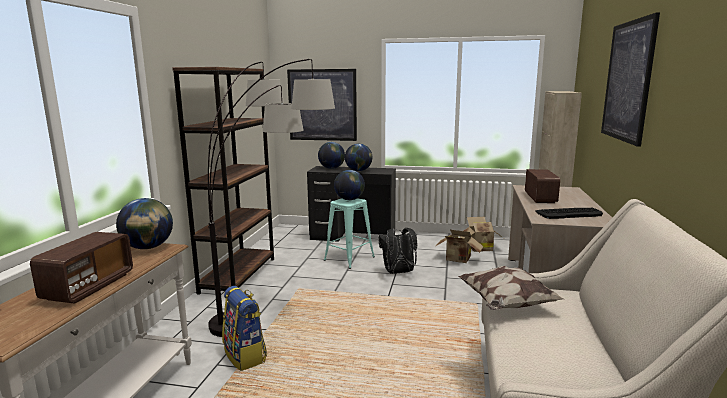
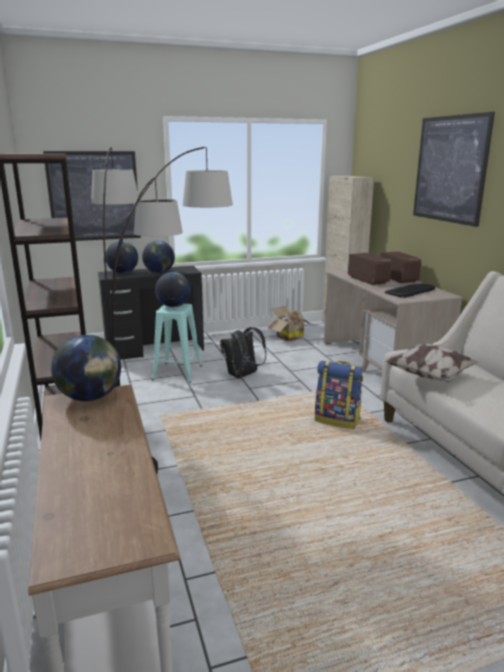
camera: 30 degrees left, 5 degrees up
(89, 286) = (113, 456): radio -> radio (397, 278)
(245, 356) = (188, 497): backpack -> backpack (337, 420)
(458, 260) = (283, 352): cardboard box -> none

